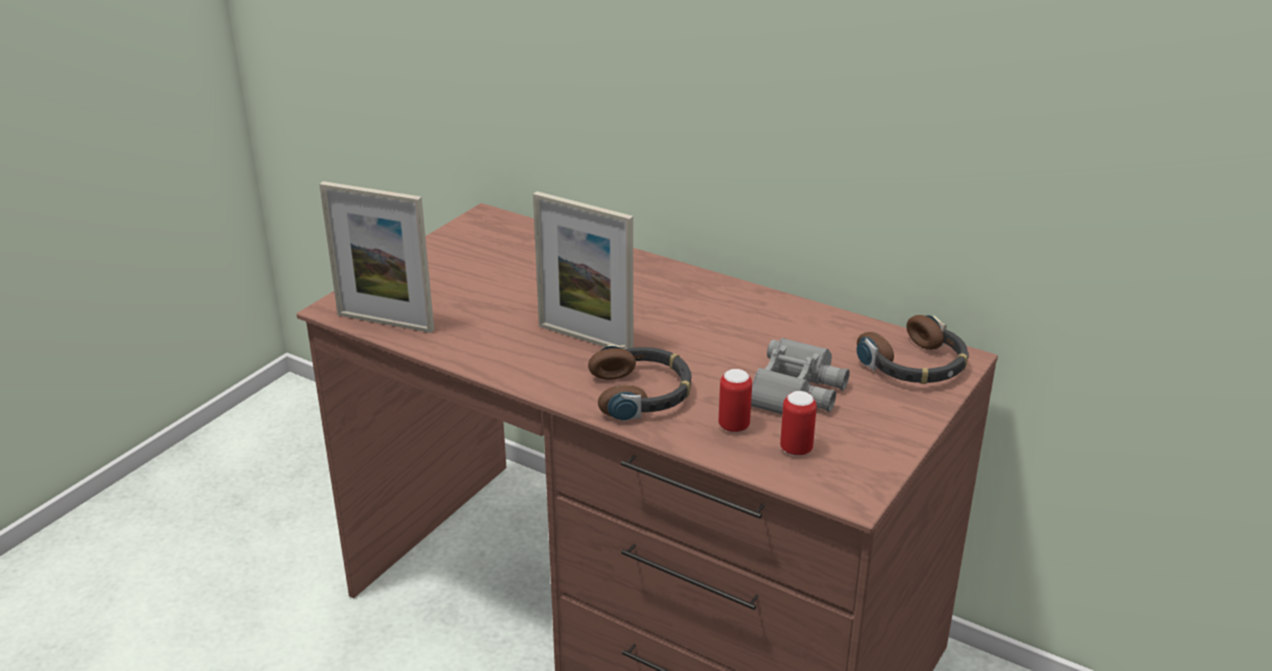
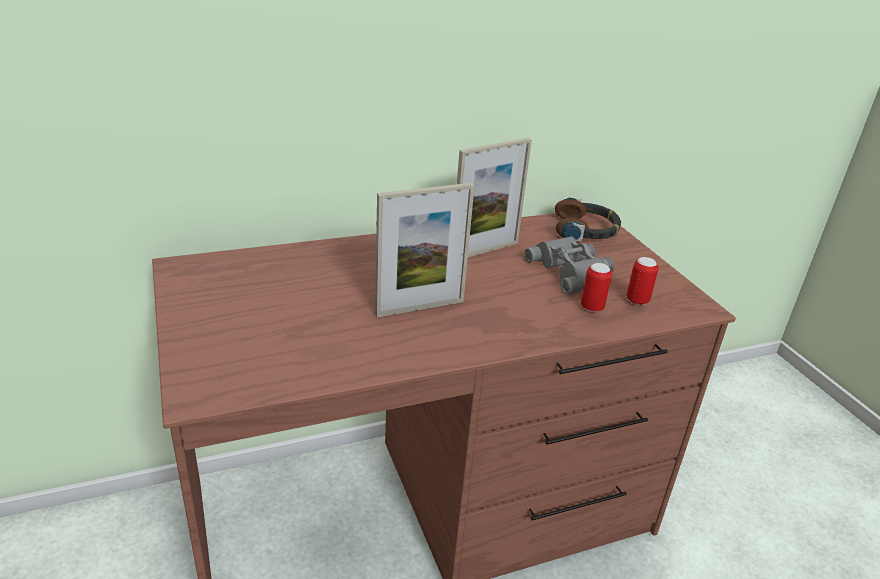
camera: 55 degrees left, 0 degrees up
(385, 322) = (262, 381): picture frame -> picture frame (485, 251)
(642, 393) = (517, 319): headphones -> none

